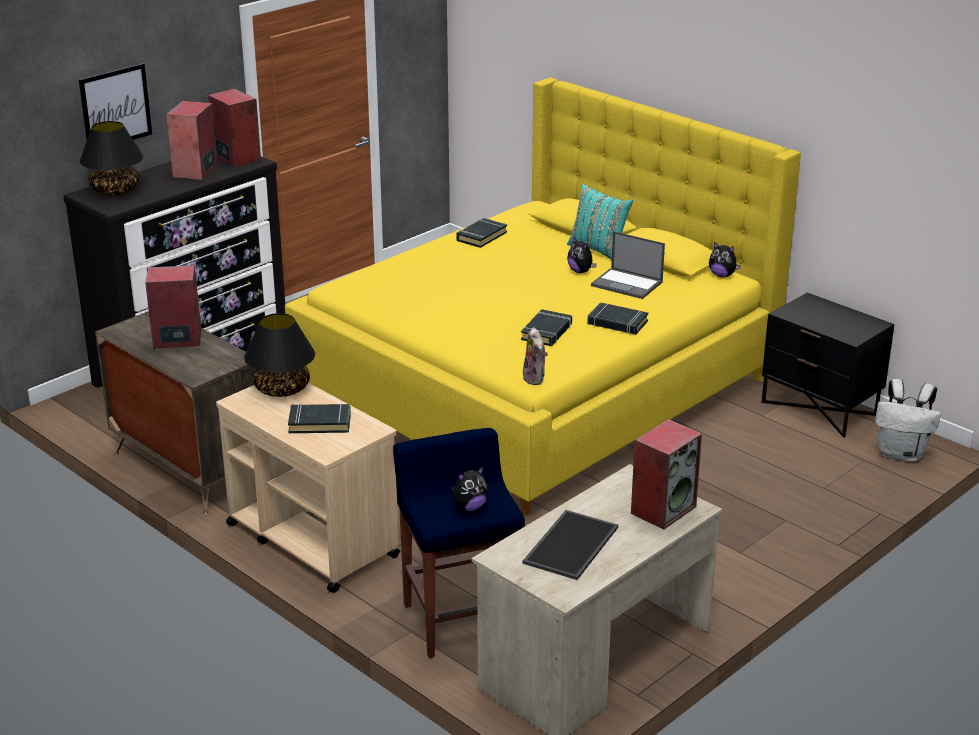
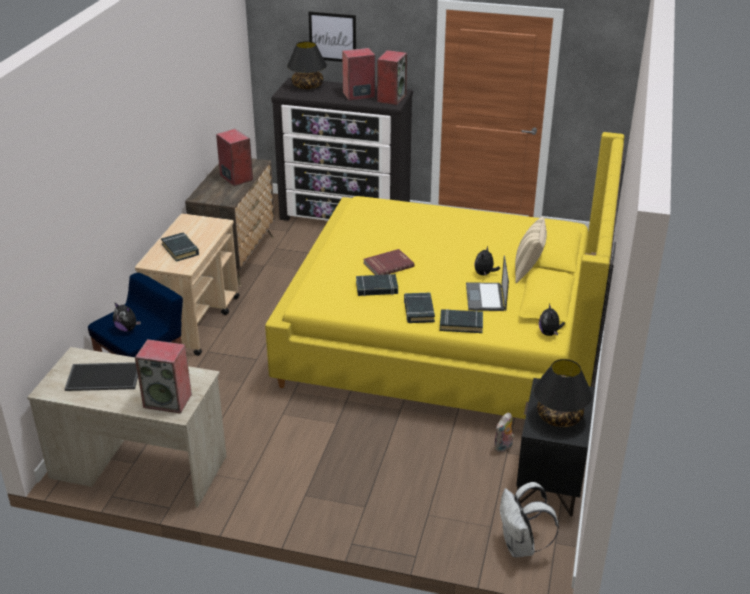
camera: 60 degrees right, 5 degrees up
(281, 389) = (210, 226): black table lamp -> black table lamp (559, 417)
(481, 236) = (493, 222): black book -> black book (461, 324)
(503, 313) = (388, 264): none -> red book
(535, 379) = (307, 304): plush toy -> plush toy (503, 447)
(599, 250) = (528, 271): turquoise pillow -> beige pillow

